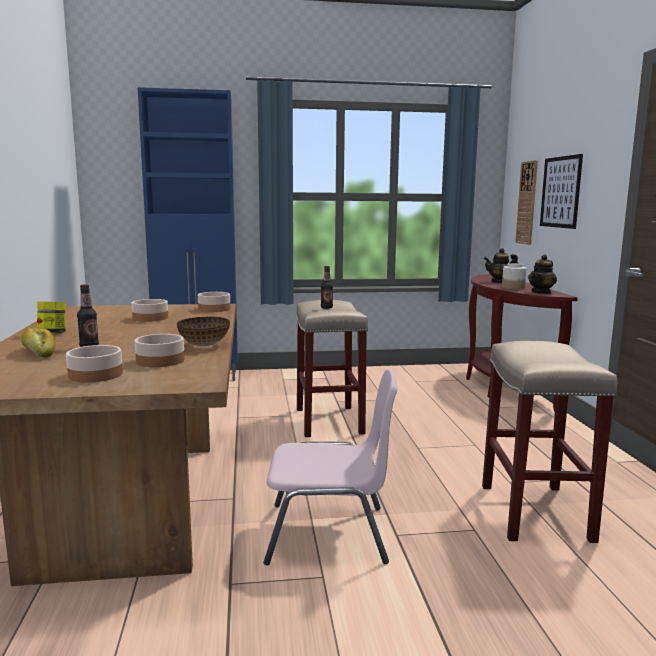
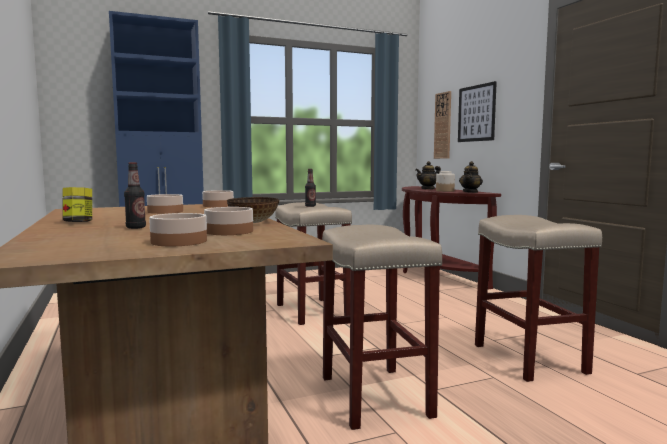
camera: 15 degrees left, 5 degrees down
(39, 352) = (86, 232): bread -> none
(329, 534) = (376, 397): pink chair -> beige stool

